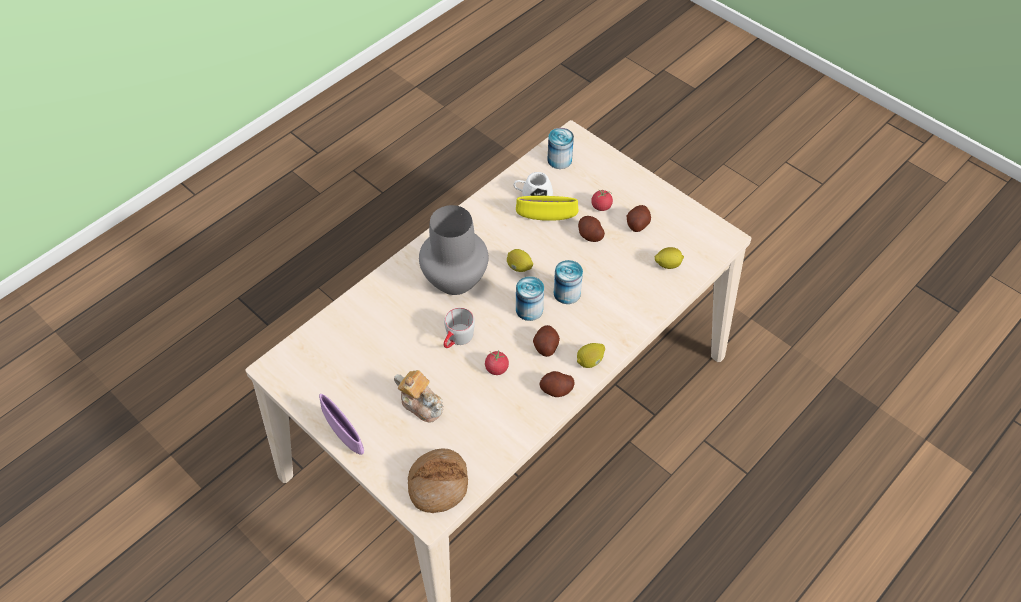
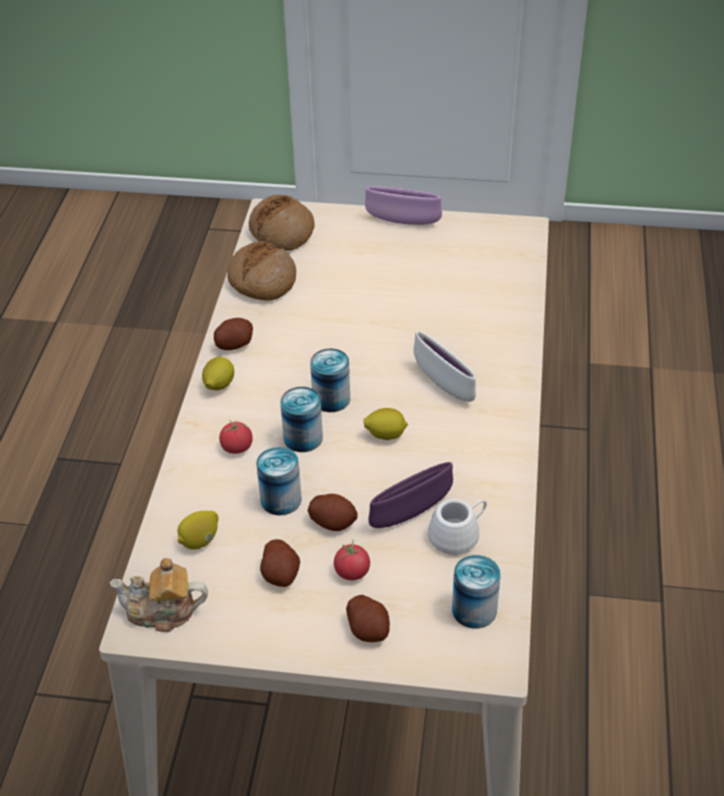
camera: 145 degrees right, 10 degrees down
(421, 404) = (357, 271): teapot -> teapot (162, 612)
(456, 279) = (443, 384): grey vase -> white bowl
(457, 339) = (380, 333): grey mug -> none
(494, 439) = (262, 281): none -> bread
(496, 368) = (313, 331): tomato -> tomato (237, 447)
(546, 217) = (411, 513): yellow bowl -> purple bowl
(546, 346) = (279, 374): potato -> potato (368, 629)
(608, 263) = (281, 499): none -> can

